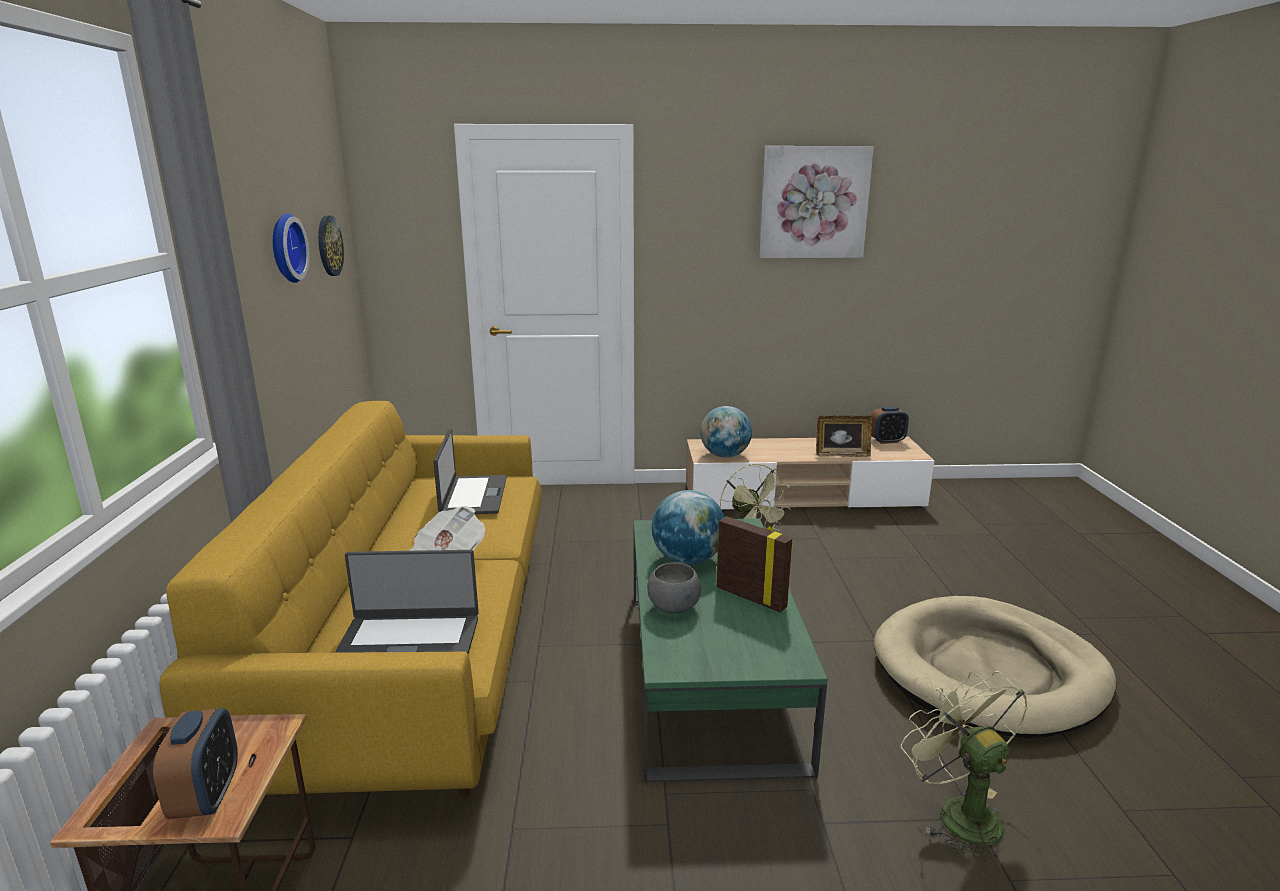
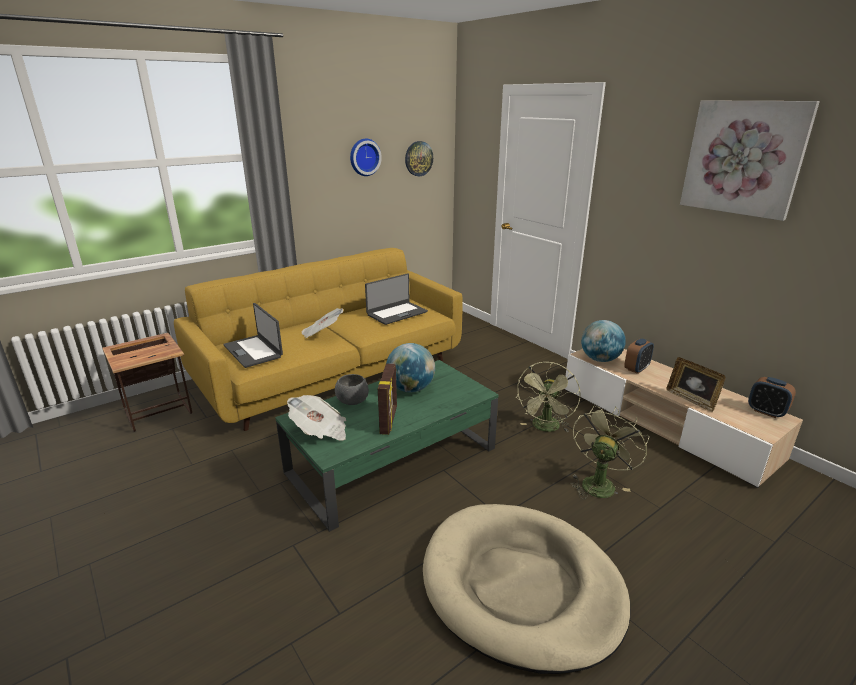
camera: 55 degrees right, 5 degrees up
(207, 797) = (129, 358): alarm clock -> alarm clock (636, 369)
(728, 654) = (320, 431): none -> newspaper
(958, 812) = (339, 603): green fan -> green fan (599, 482)

